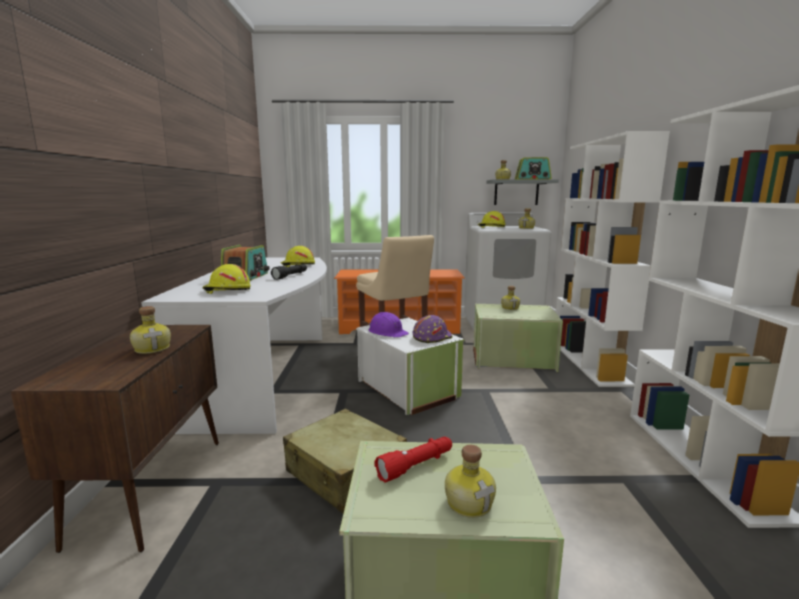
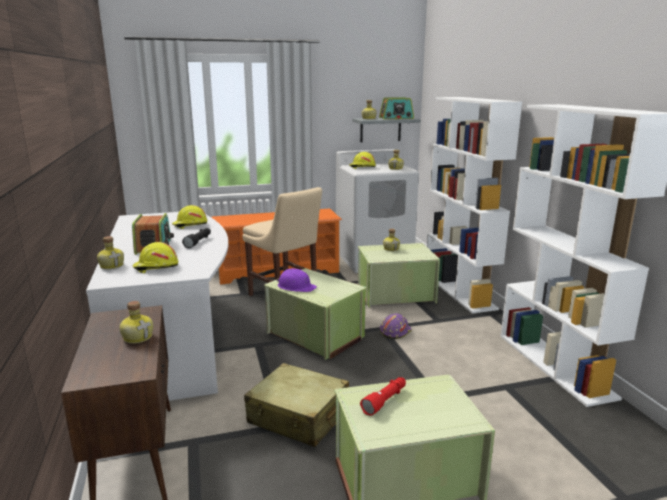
camera: 15 degrees left, 5 degrees up
(407, 389) = (315, 335): white storage box -> green storage box
(431, 337) = (338, 288): purple hard hat -> purple hard hat (394, 331)
(469, 502) = (431, 418): bottle -> bottle (112, 265)

